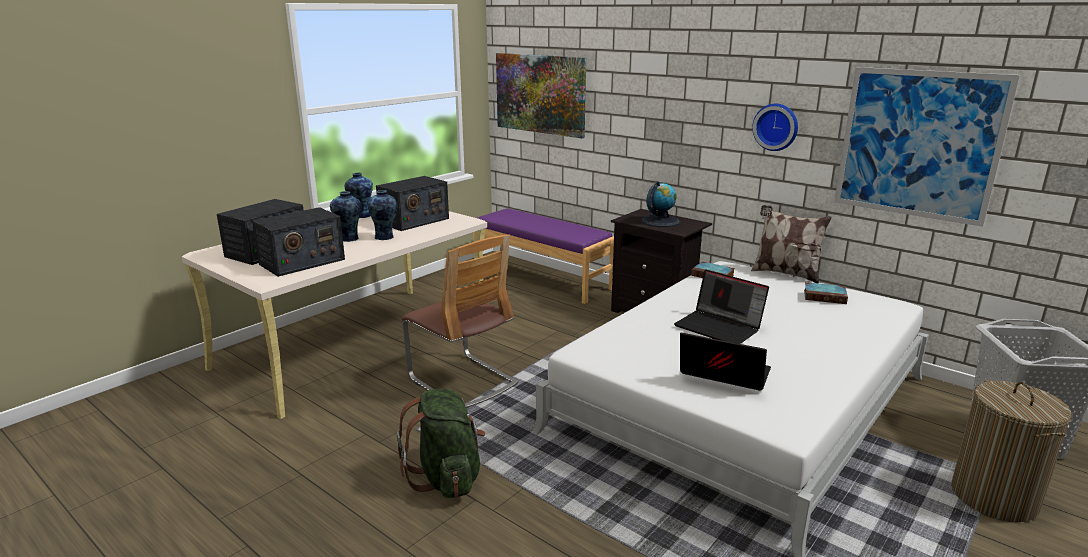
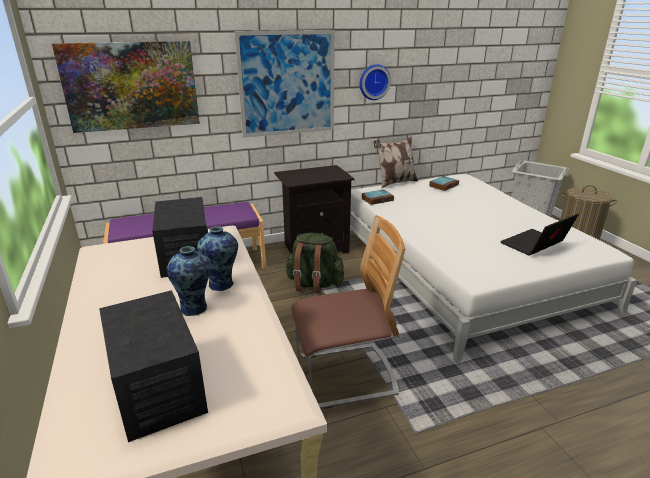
camera: 60 degrees left, 5 degrees up
(302, 262) = (247, 361): radio -> none
(361, 215) = (109, 283): vase -> none
(447, 477) = (504, 435): green backpack -> green backpack (314, 284)
(660, 221) = (313, 175): globe -> none
(720, 327) = (467, 223): laptop -> none
(918, 144) = (454, 79): picture -> picture (287, 84)

